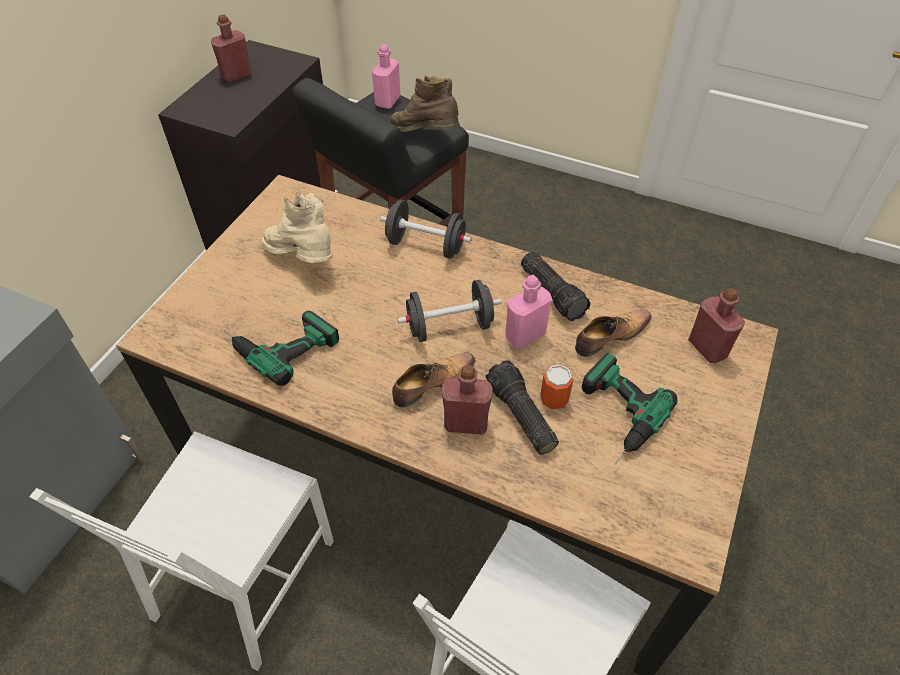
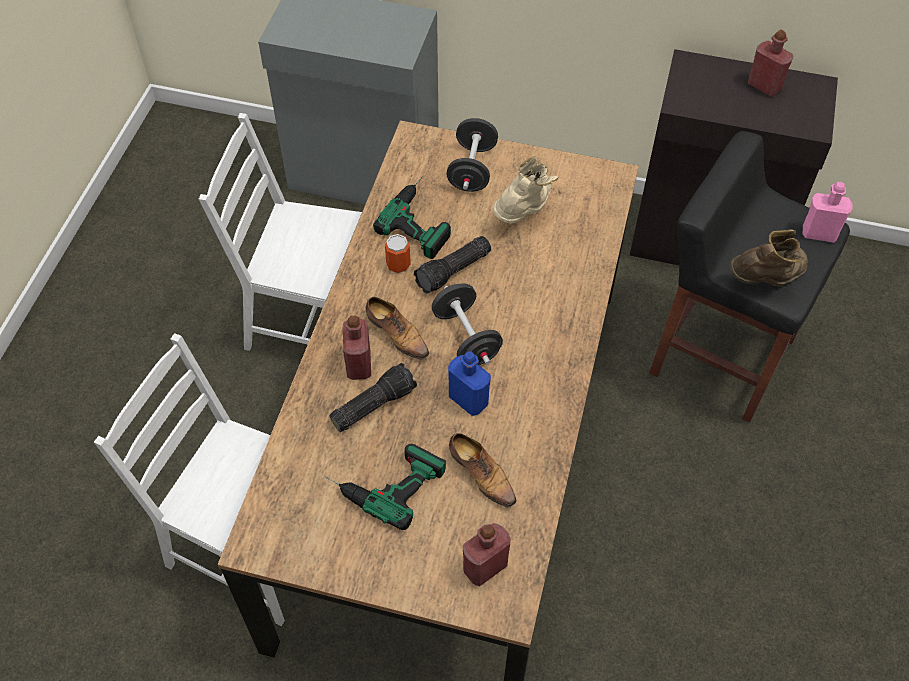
camera: 80 degrees right, 5 degrees up
(425, 136) = (766, 280): brown boot -> brown boot turned 45 degrees clockwise
(425, 245) = (570, 302): black dumbbell -> black dumbbell (472, 169)
(525, 335) = (468, 400): pink bottle -> blue bottle
(553, 293) = (531, 420): flashlight -> flashlight (454, 272)
(554, 399) = (395, 430): can -> can (398, 265)

